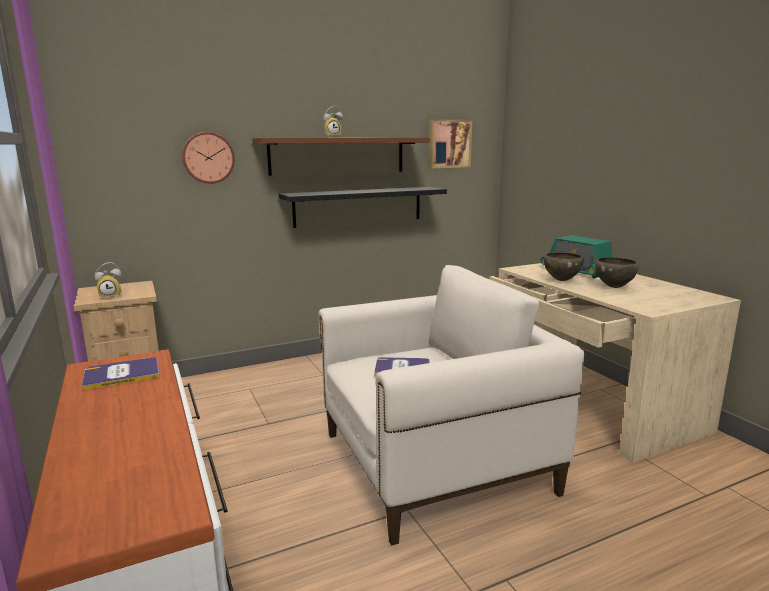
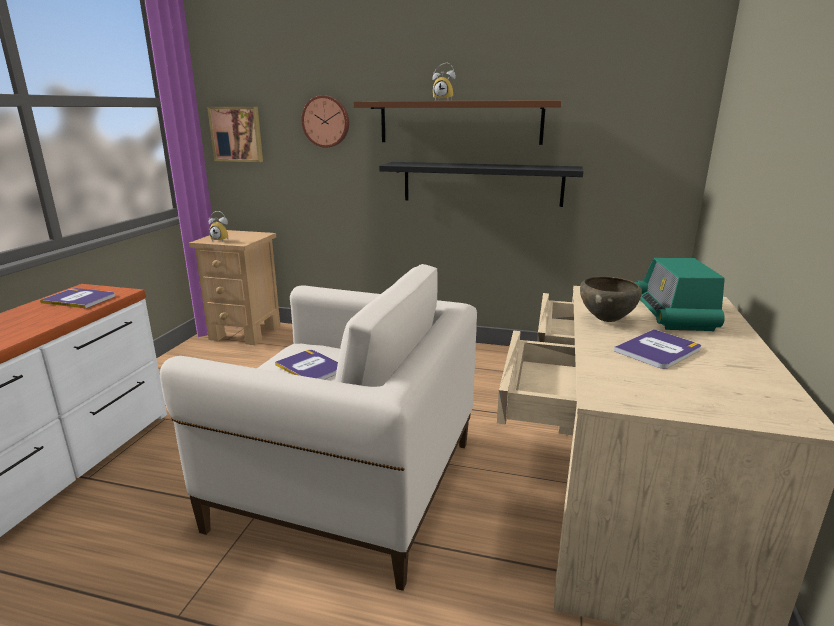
camera: 40 degrees right, 5 degrees up
(449, 144) = (619, 109): picture -> picture (237, 134)
(614, 287) = (658, 350): brown bowl -> book

